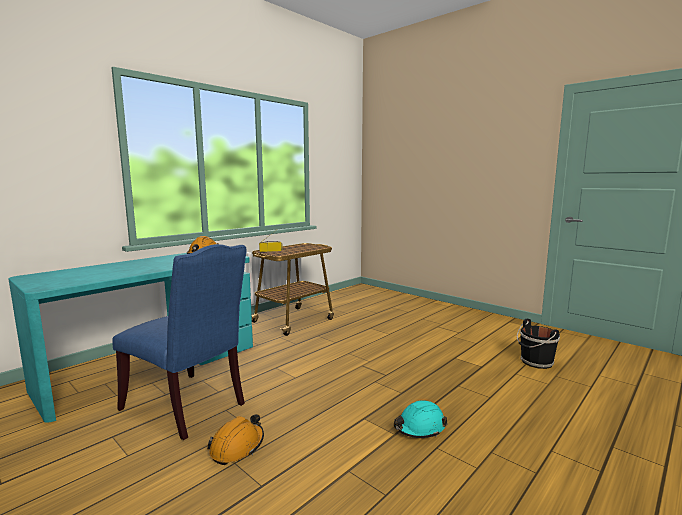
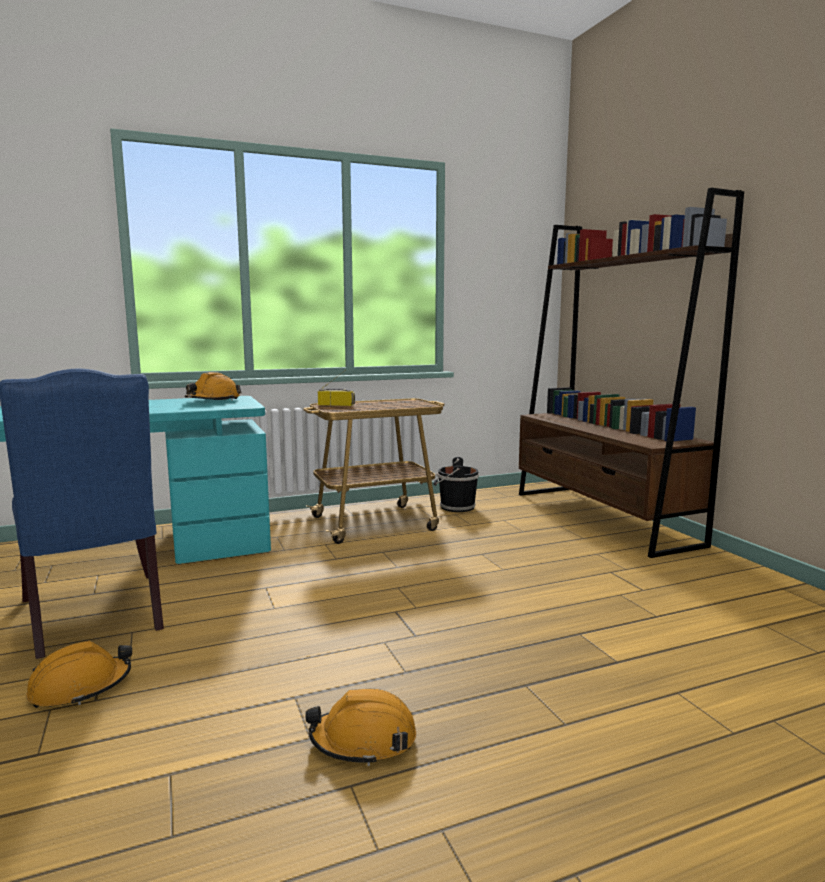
camera: 25 degrees right, 0 degrees up
(406, 300) = (602, 517): none -> brown bookcase
(419, 428) = (363, 740): turquoise hard hat -> orange hard hat
(535, 362) = (753, 681): black bucket -> black bucket (455, 507)

